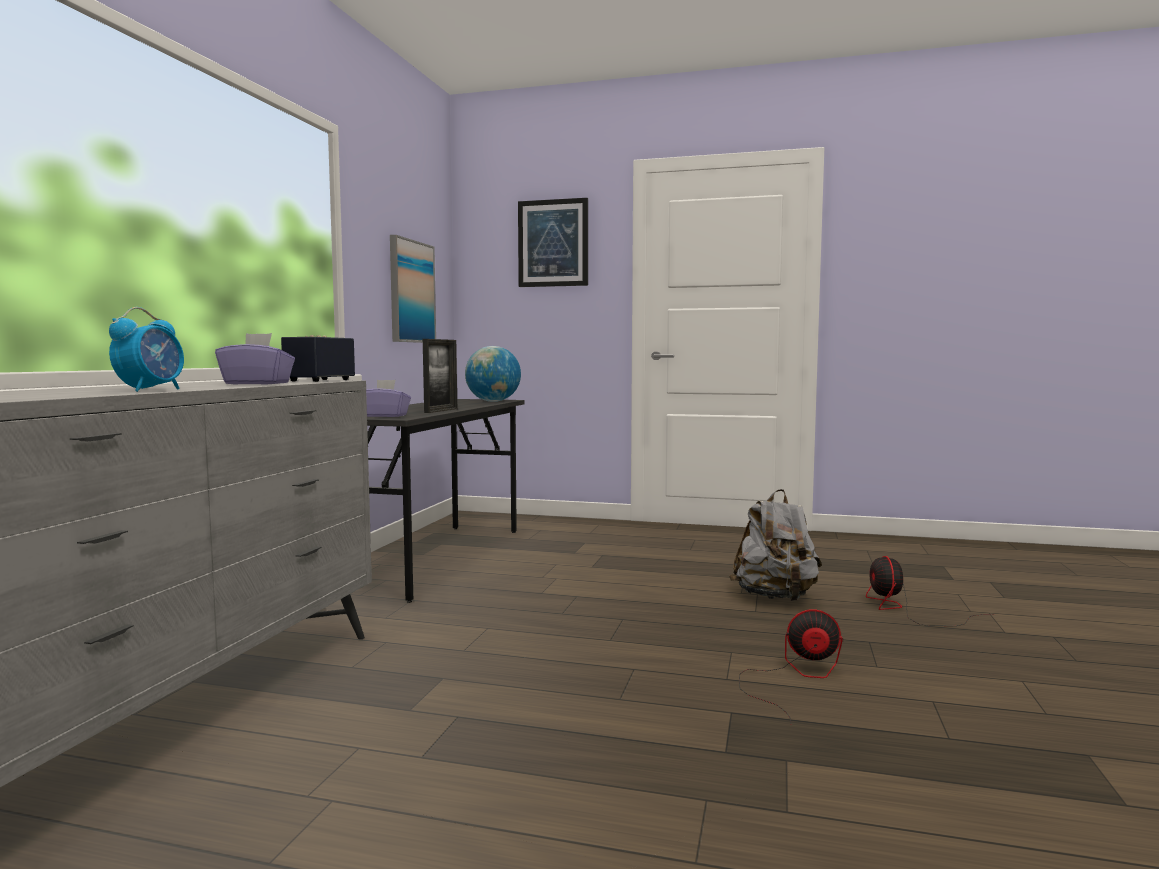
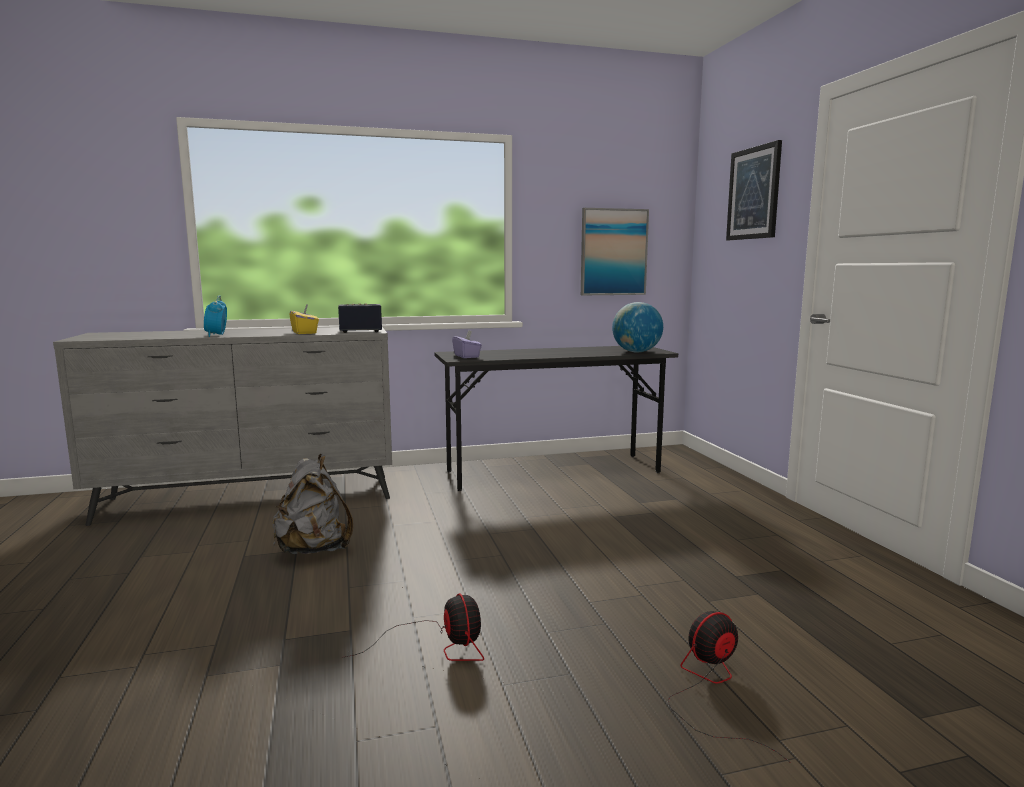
camera: 60 degrees right, 5 degrees up
(151, 390) = (217, 335): alarm clock -> alarm clock turned 90 degrees clockwise
(257, 383) = (305, 332): purple tissue box -> yellow tissue box
(441, 410) = (526, 356): picture frame -> none
(775, 598) = (643, 605): grey backpack -> grey backpack (314, 549)

